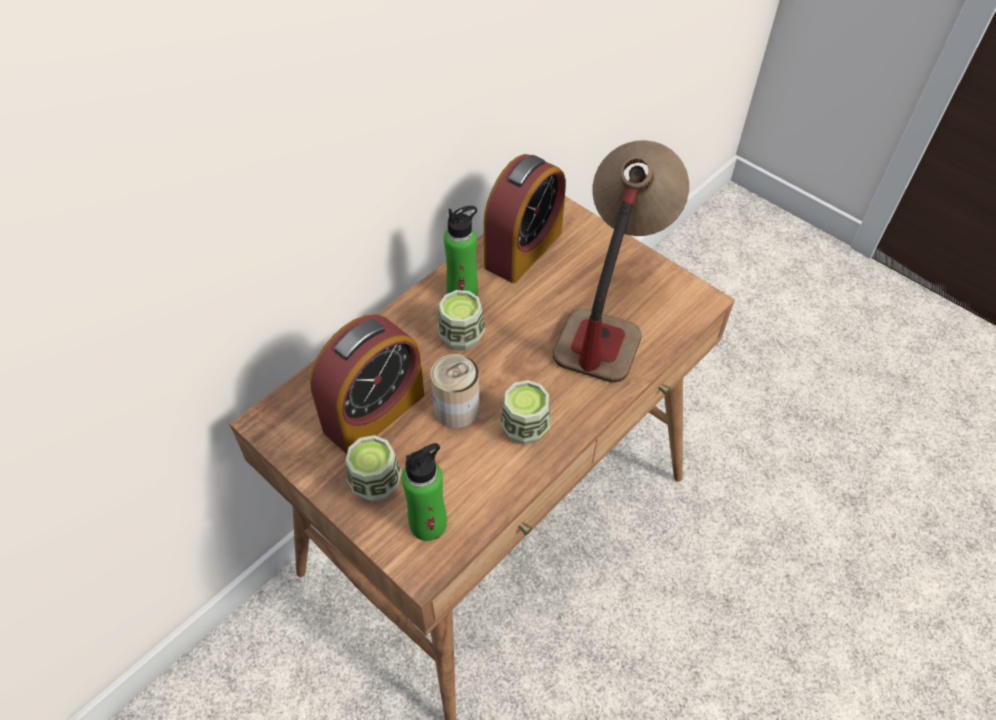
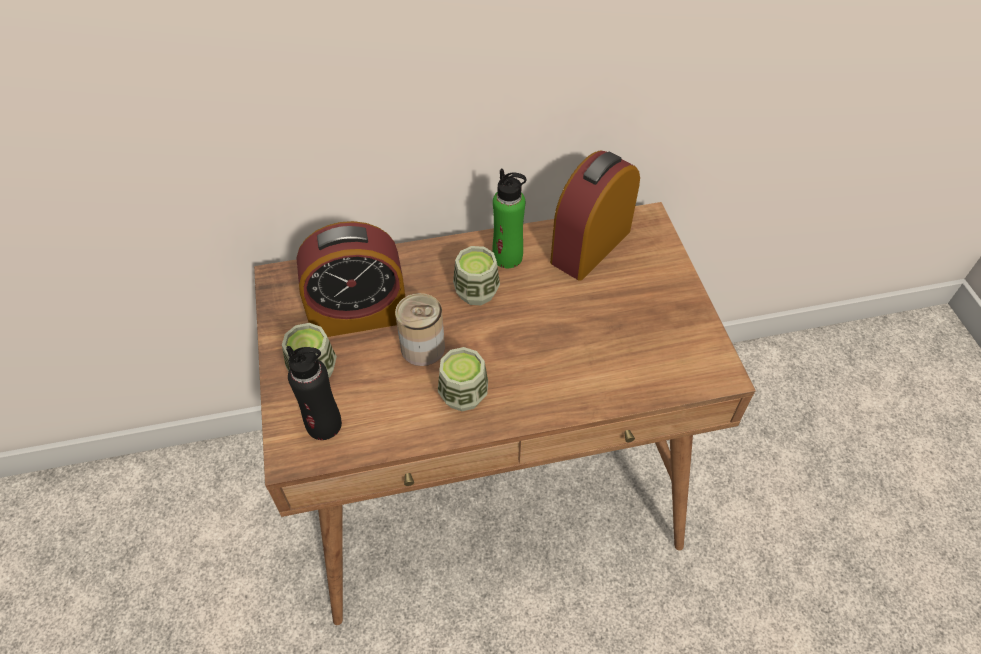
camera: 35 degrees right, 0 degrees up
(428, 524) = (324, 425): green bottle -> black bottle
(523, 249) = (590, 246): alarm clock -> alarm clock turned 150 degrees clockwise
(609, 314) = (619, 340): table lamp -> none

